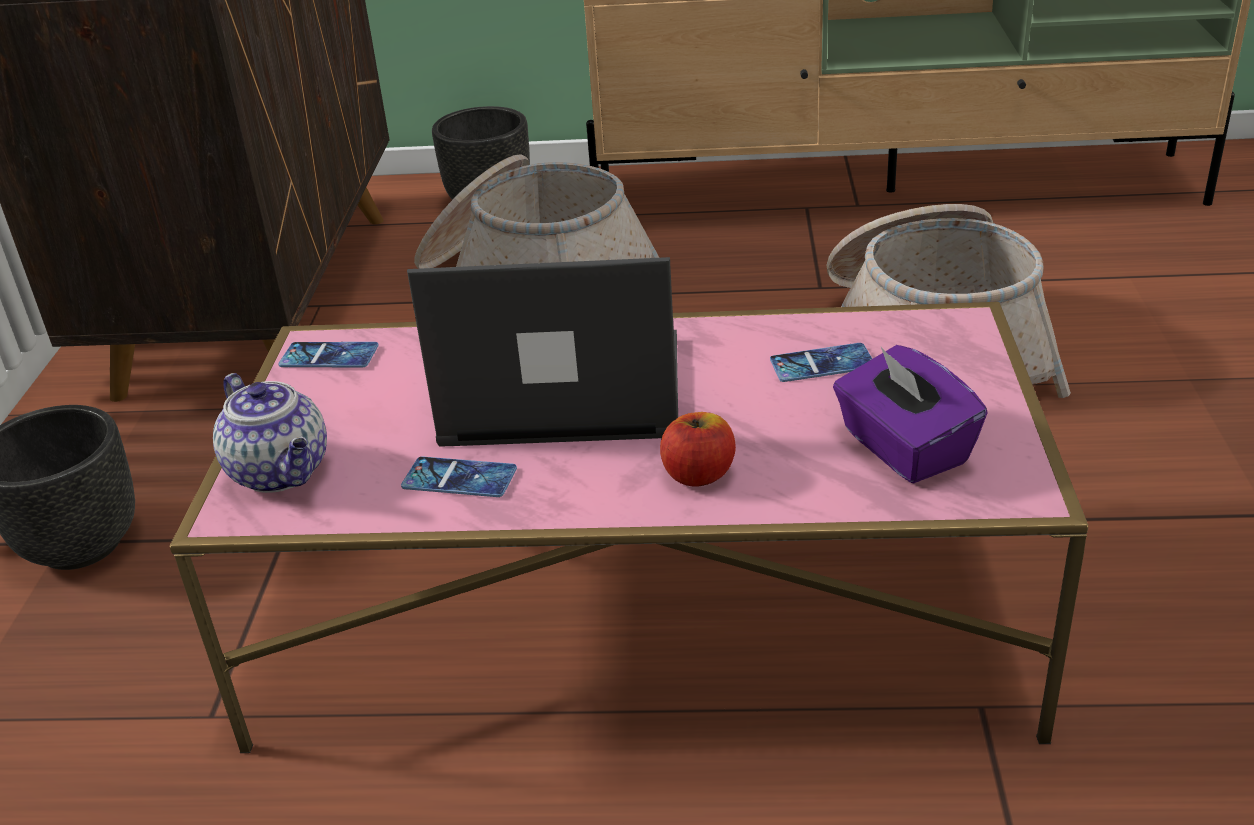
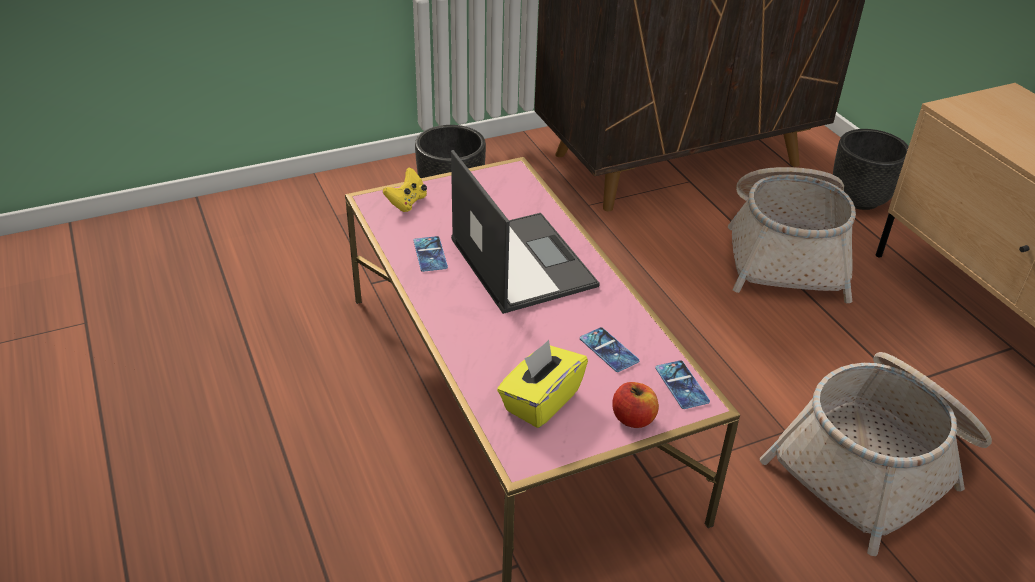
camera: 60 degrees right, 5 degrees up
(282, 472) = (407, 202): teapot -> yellow game controller
(329, 356) = (505, 180): phone -> phone (682, 385)
(698, 474) = (474, 330): apple -> apple (633, 418)
(903, 448) = (540, 401): purple tissue box -> yellow tissue box

